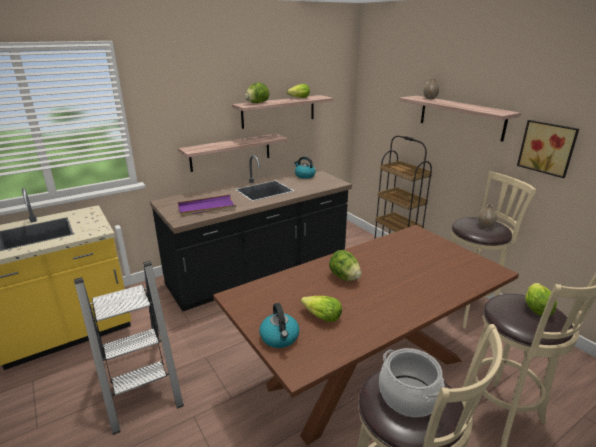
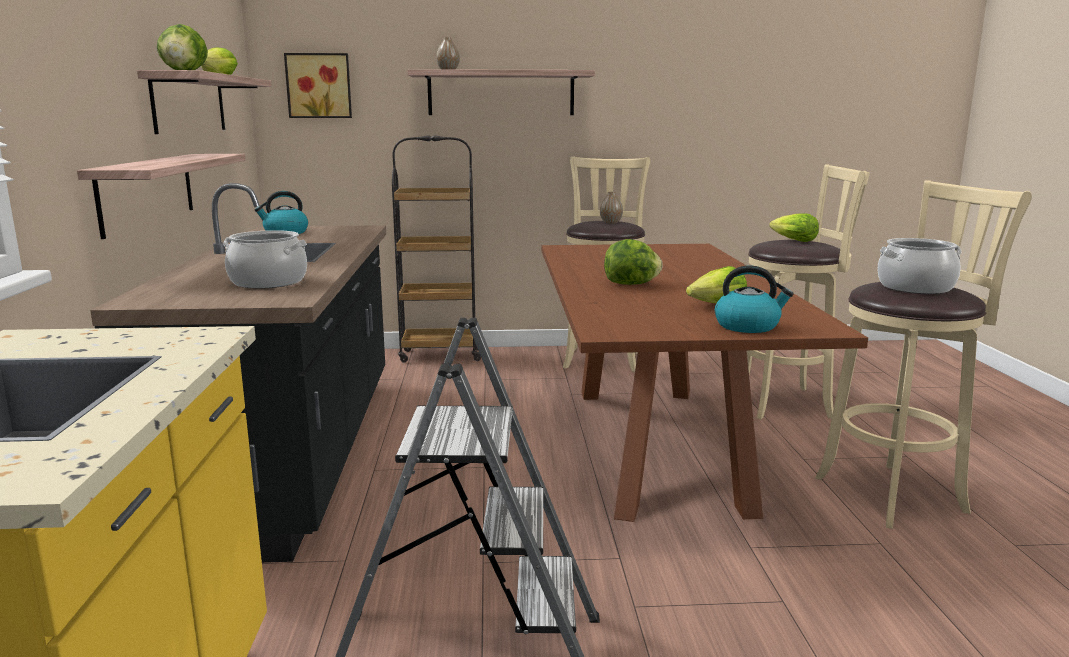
camera: 60 degrees left, 10 degrees down
(206, 207) = (268, 282): purple tray -> cooking pot
(547, 147) = (632, 110): picture -> picture (319, 86)

